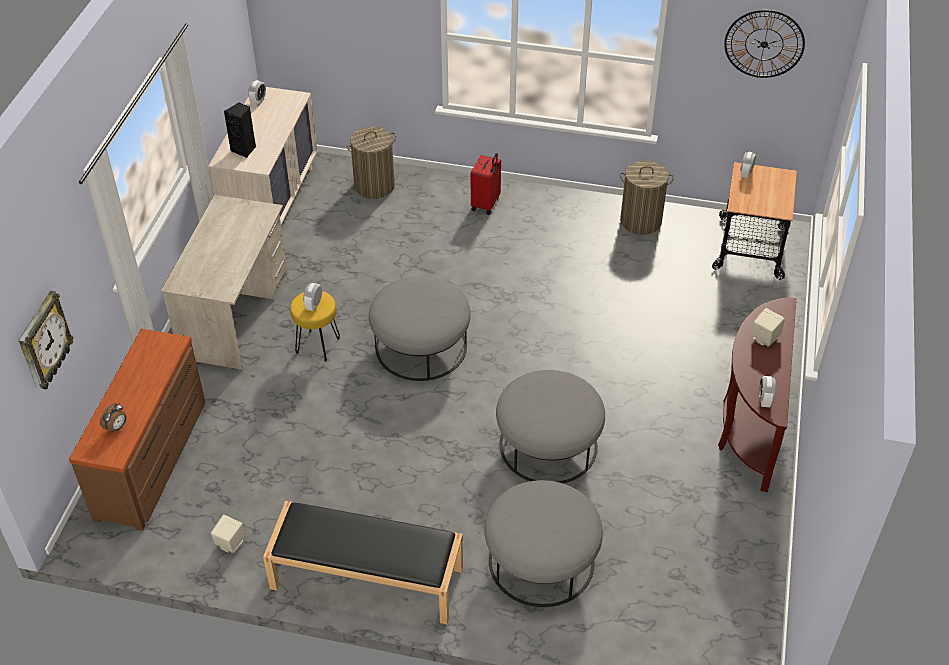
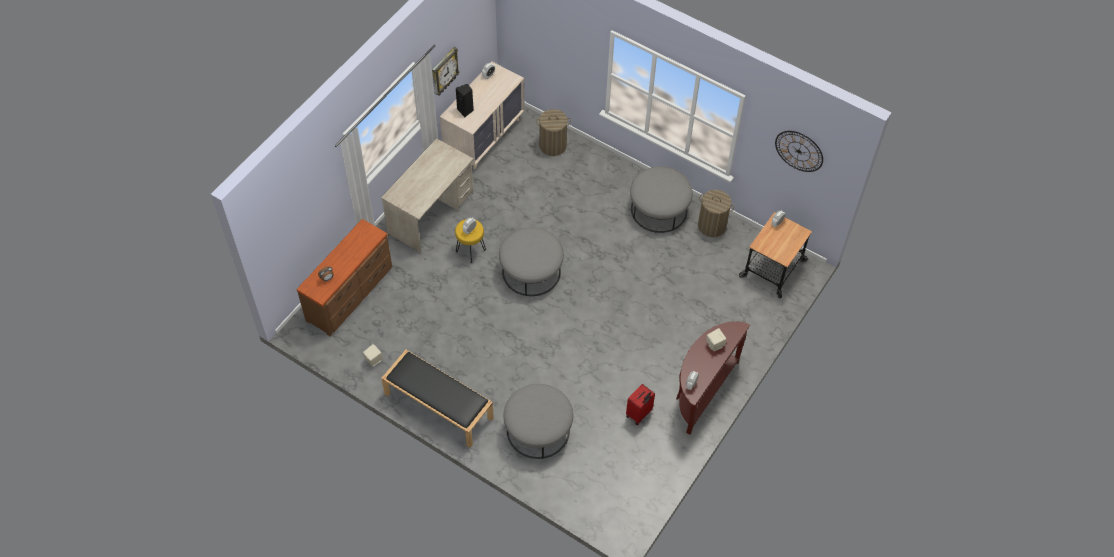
camera: 20 degrees right, 10 degrees up
(44, 342) = (296, 225): wall clock -> wall clock (444, 71)
(486, 204) = (618, 182): red suitcase -> red suitcase (639, 414)
(548, 445) = (576, 361): grey ottoman -> grey ottoman (658, 209)

